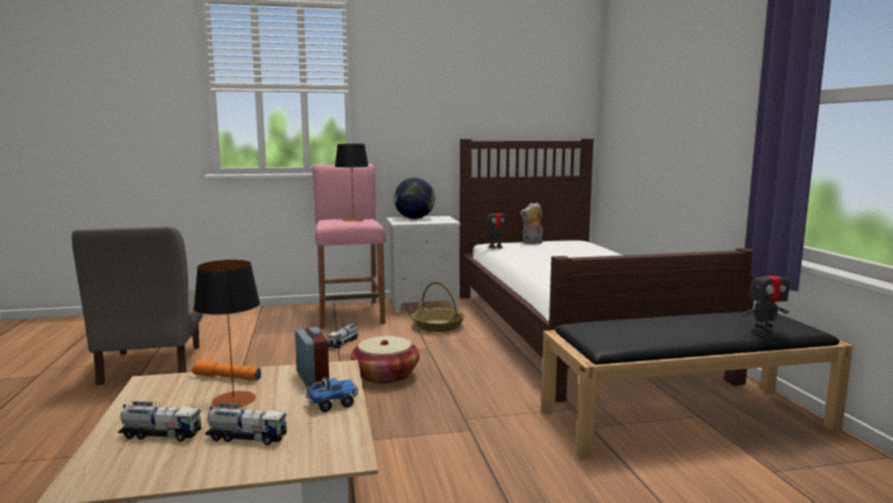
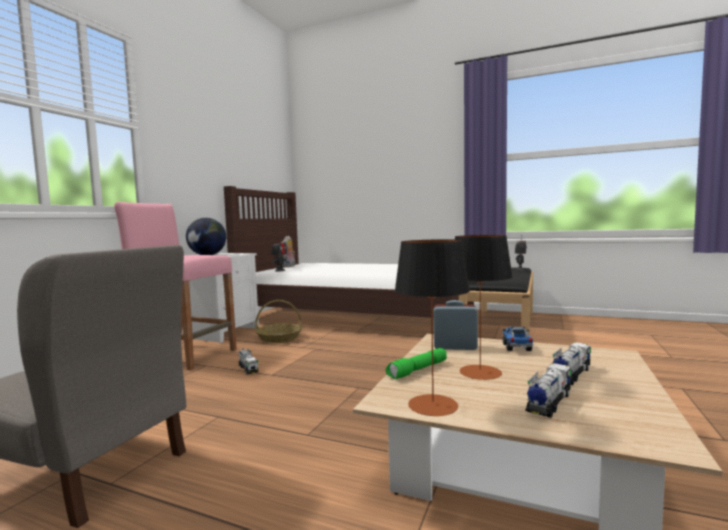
camera: 55 degrees left, 5 degrees down
(226, 378) = (418, 370): orange flashlight -> green flashlight
(353, 220) = (192, 254): table lamp -> table lamp (433, 405)
(385, 376) = (346, 368): basket -> none

